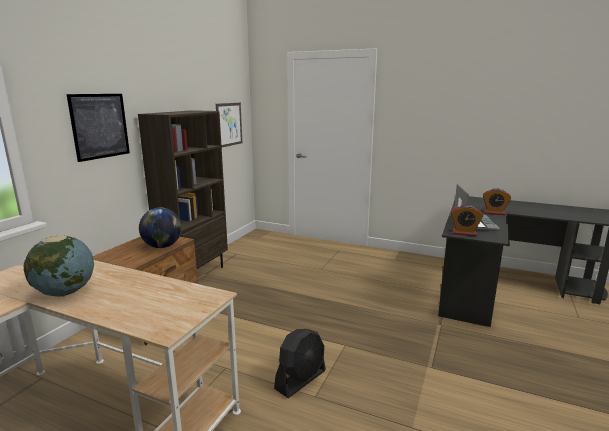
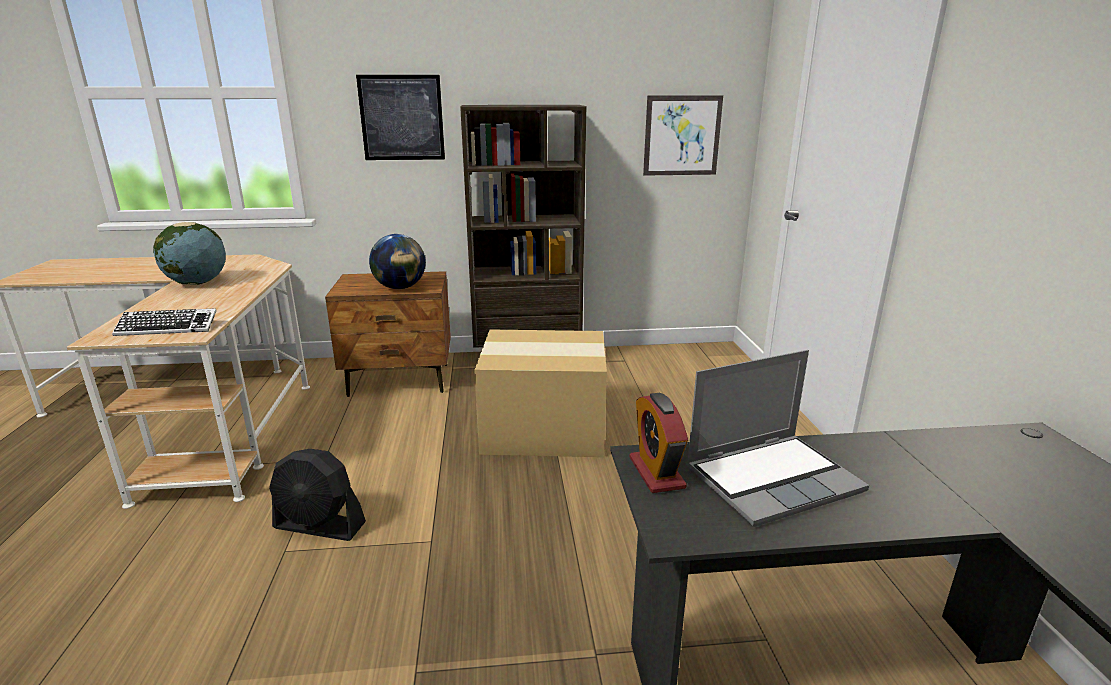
camera: 60 degrees right, 5 degrees up
(184, 305) = (167, 328): none -> keyboard
(278, 291) = (546, 429): none -> cardboard box
(494, 213) = (953, 506): alarm clock -> none

